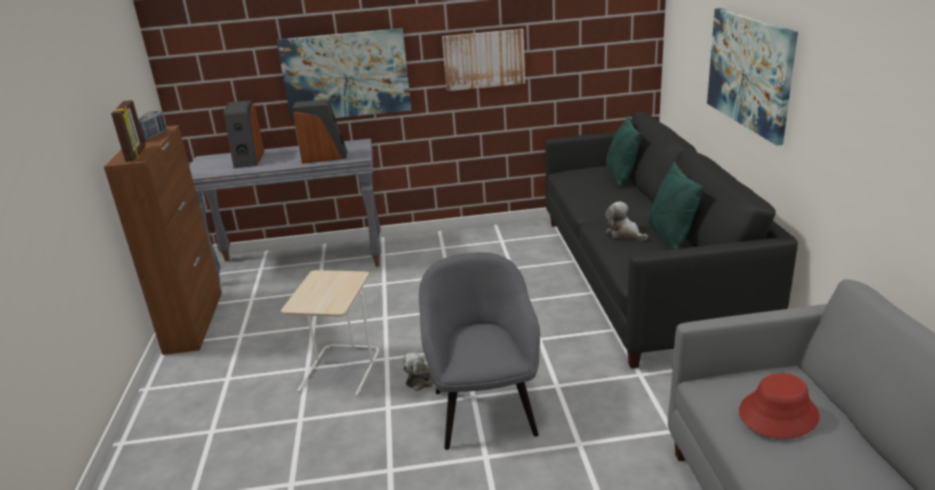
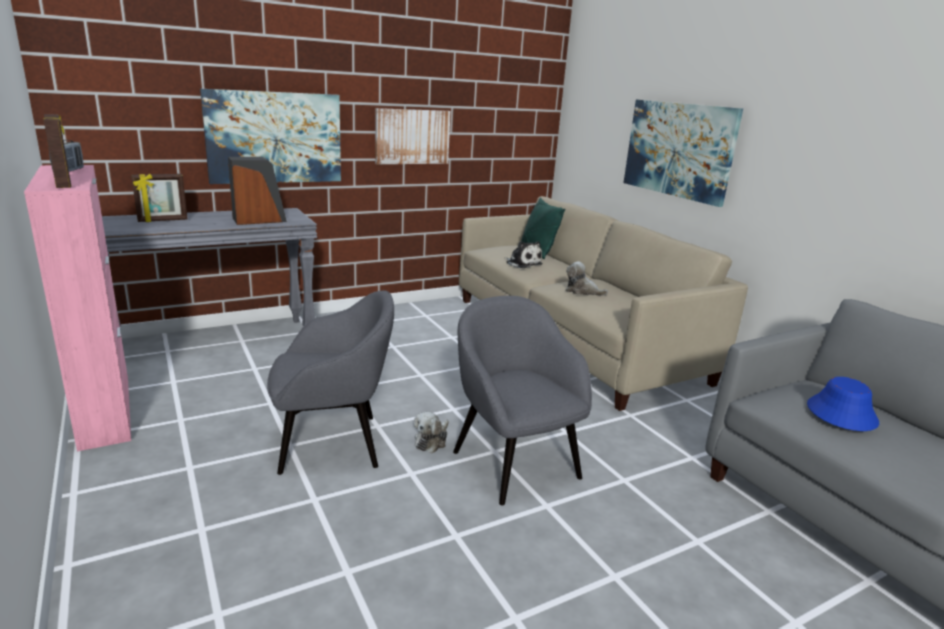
camera: 25 degrees left, 5 degrees down
(194, 321) = (105, 410): brown cabinet -> pink cabinet
(248, 159) = (163, 220): speaker -> picture frame
(341, 370) = (333, 443): beige side table -> grey armchair
(589, 193) = (522, 263): none -> plush toy
(643, 276) = (573, 338): black sofa -> beige sofa
(670, 237) = (621, 293): green pillow -> none
(778, 414) = (841, 414): red hat -> blue hat

